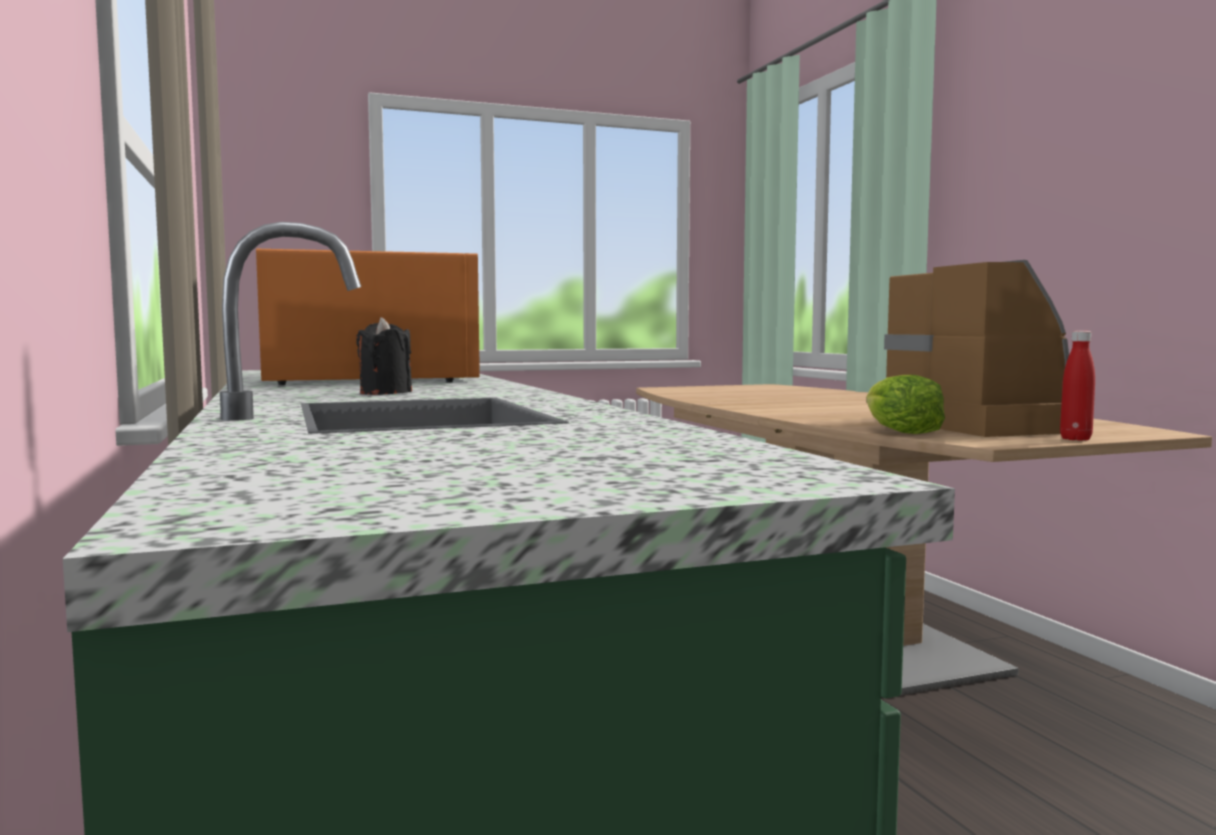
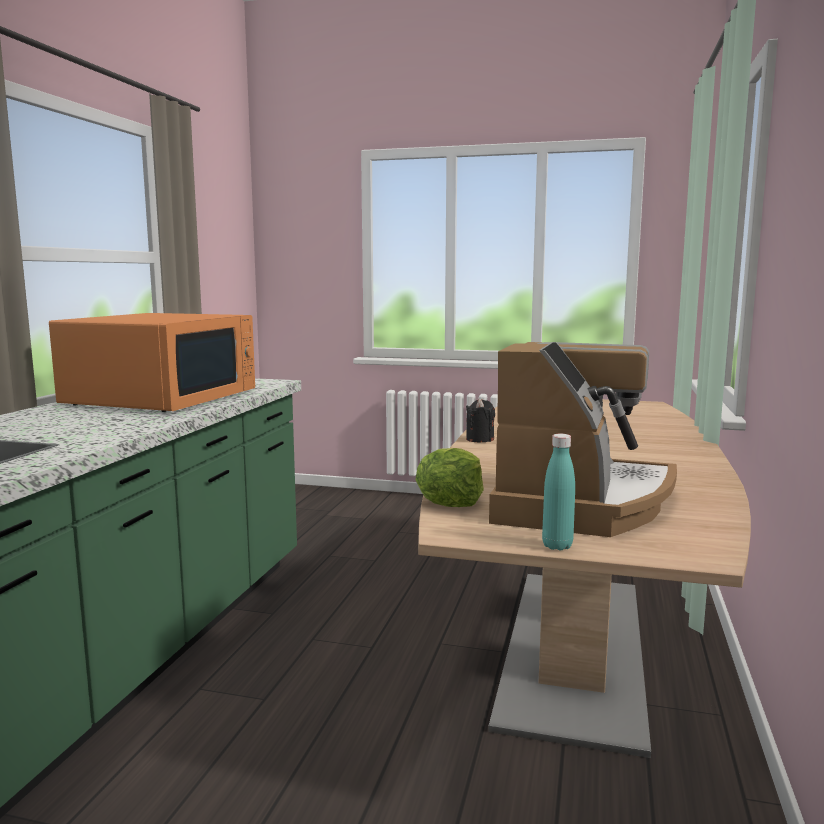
camera: 35 degrees right, 5 degrees up
(386, 393) = (53, 426): black candle -> black candle (480, 439)
(1075, 439) = (557, 546): red bottle -> turquoise bottle

